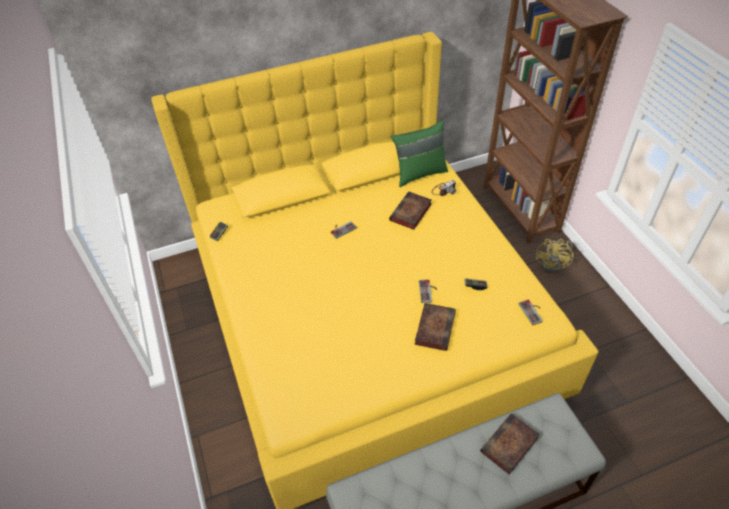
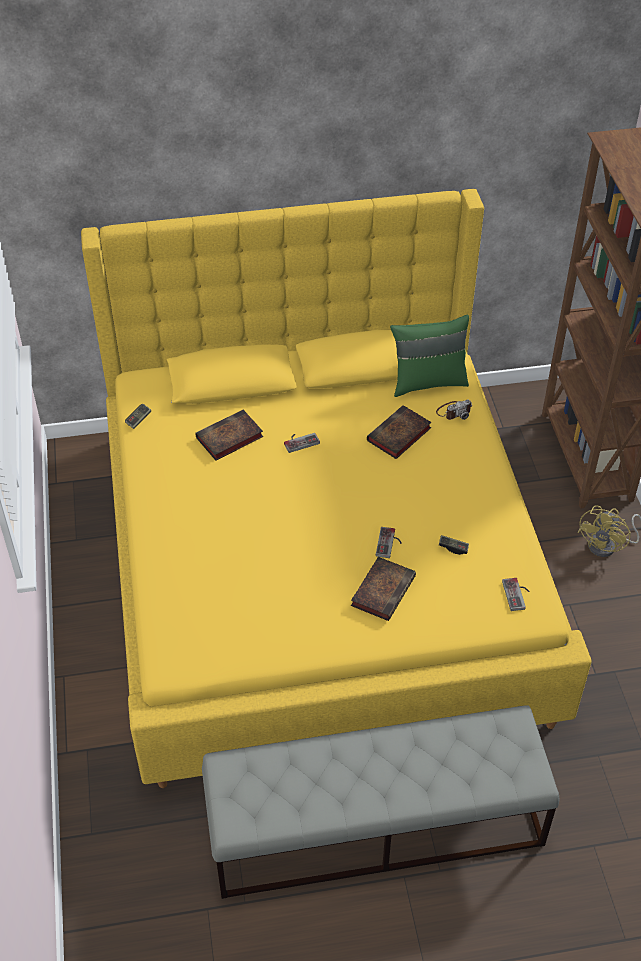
camera: 10 degrees right, 0 degrees up
(509, 446) = (440, 754): book -> book (228, 439)

